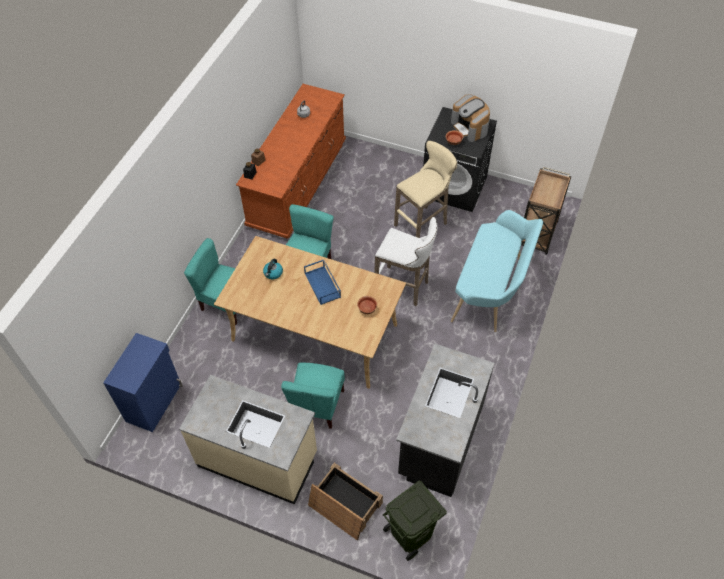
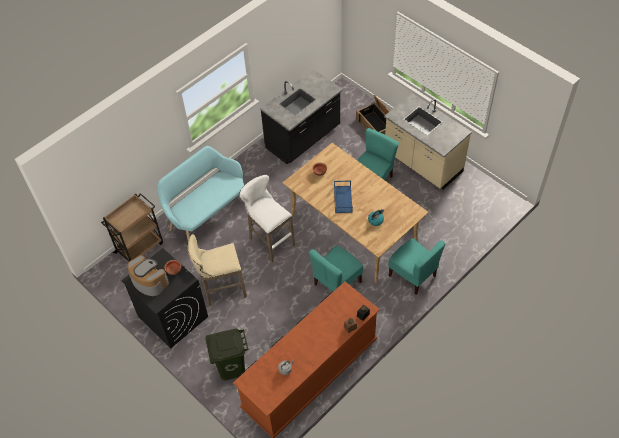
camera: 155 degrees left, 0 degrees up
(155, 402) = (485, 219): blue cabinet -> none
(411, 534) = (346, 101): green trash can -> green trash can (231, 367)
(470, 127) = (149, 281): coffee machine -> coffee machine turned 45 degrees counterclockwise

